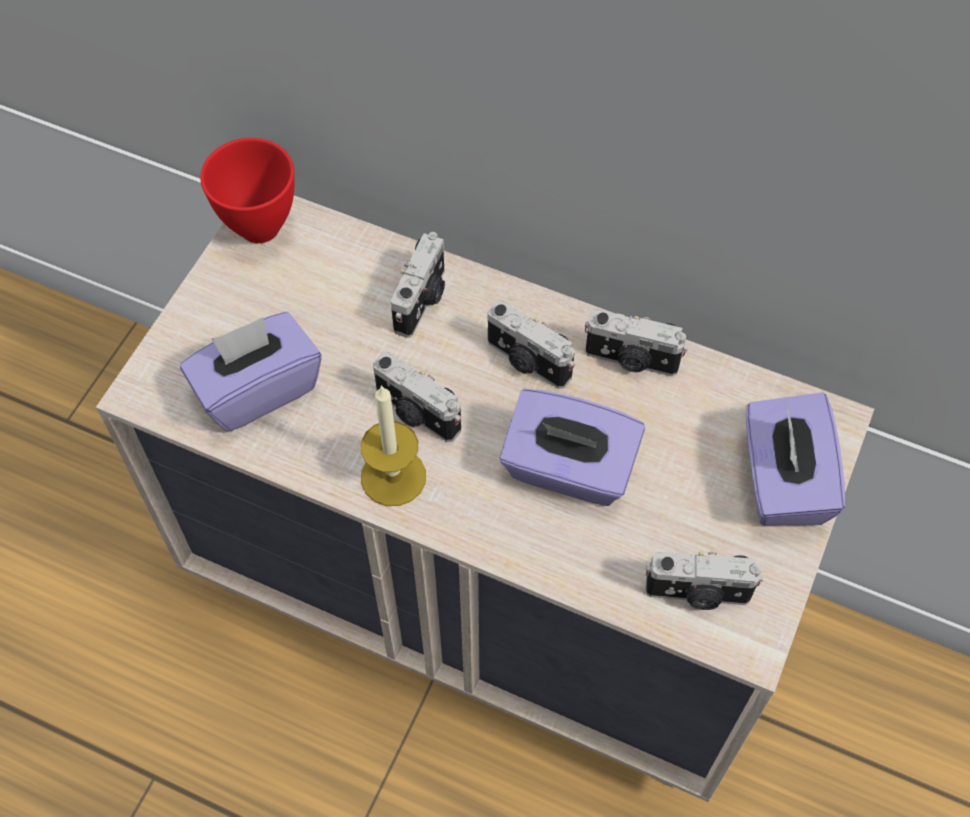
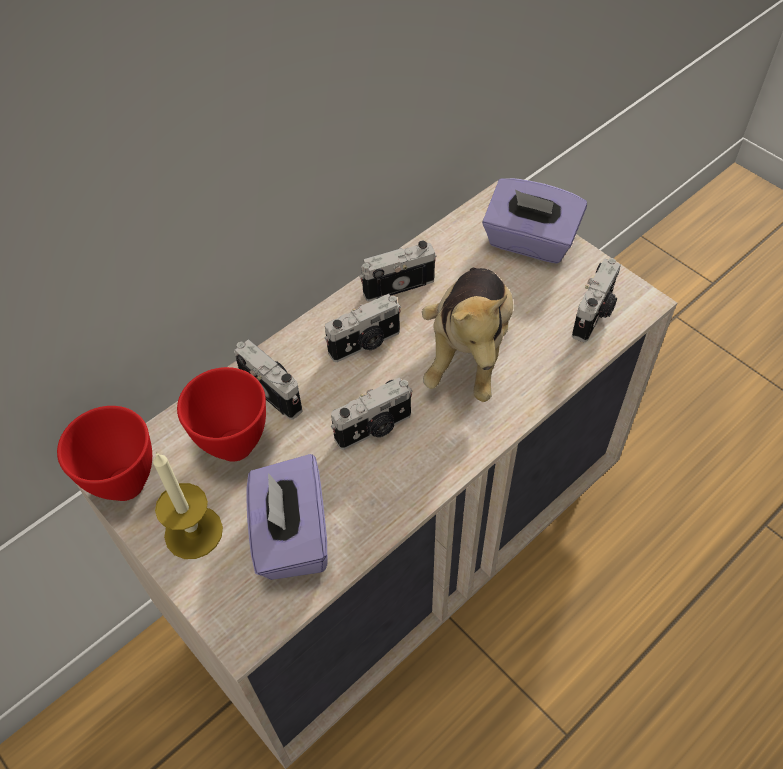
camera: 65 degrees left, 5 degrees down
(340, 298) = (236, 447): none -> red bowl
(393, 476) = (423, 462): candle -> candle (193, 532)
(568, 469) = (468, 351): purple tissue box -> plush toy
(631, 360) = (397, 284): camera -> camera turned 150 degrees counterclockwise

